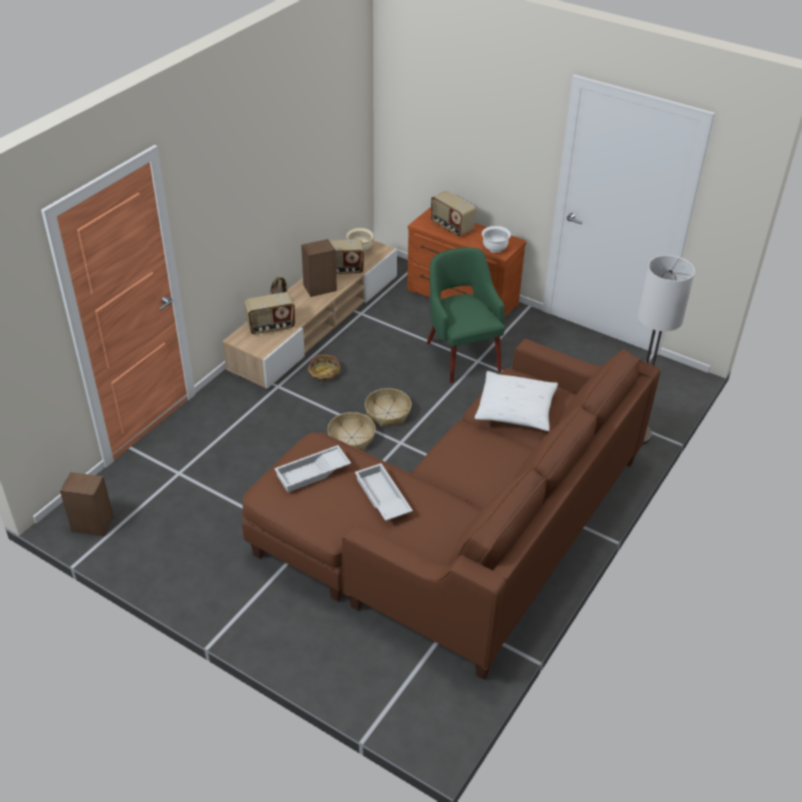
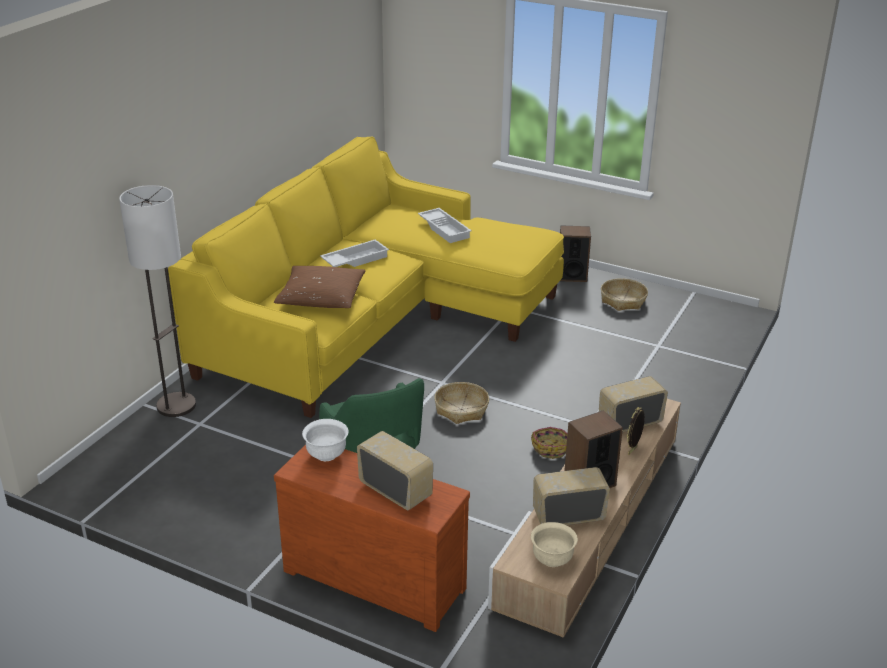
camera: 175 degrees right, 10 degrees down
(92, 524) = (706, 307): speaker -> speaker (572, 276)
(313, 473) = (508, 238): white tray -> white tray (355, 259)
(351, 438) = (496, 383): basket -> basket (623, 300)
(463, 531) = (374, 320): brown sofa -> yellow sofa
(515, 410) = (321, 297): white pillow -> brown pillow

